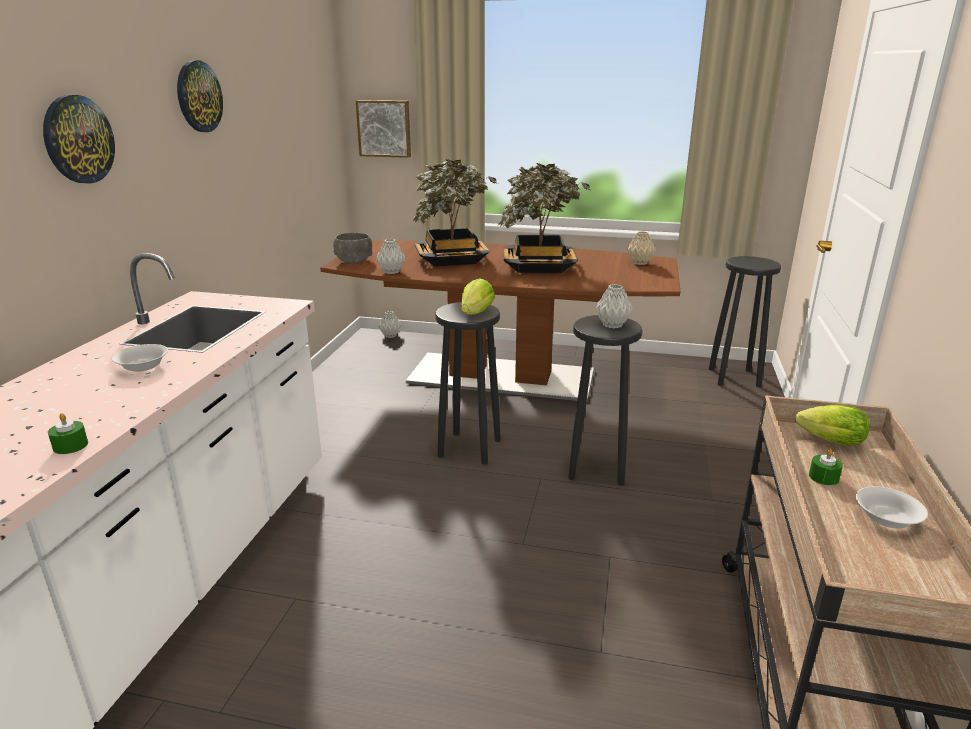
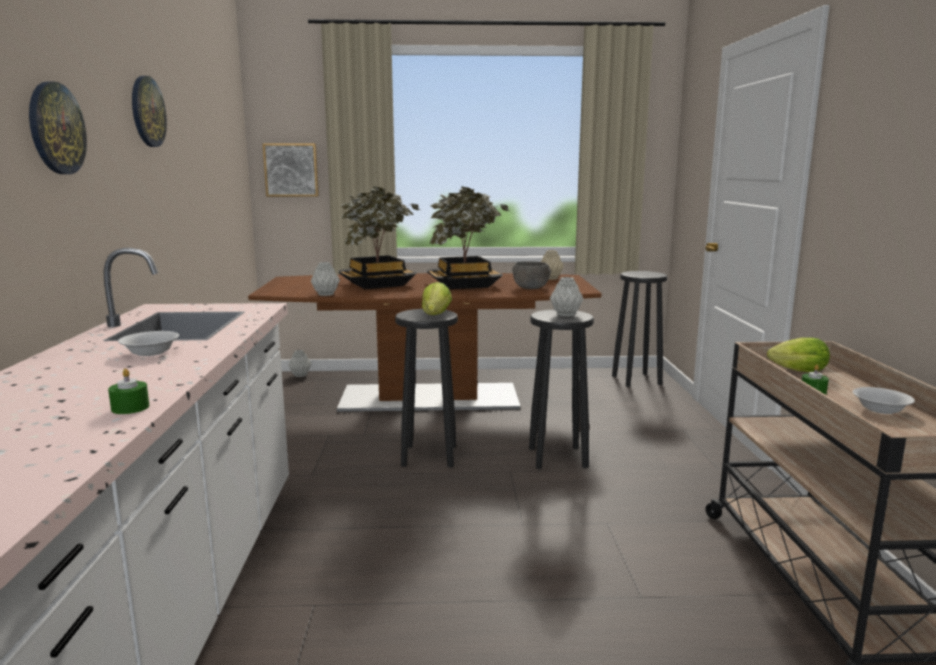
camera: 15 degrees left, 10 degrees down
(354, 260) = (279, 289): grey bowl -> grey bowl (530, 288)

